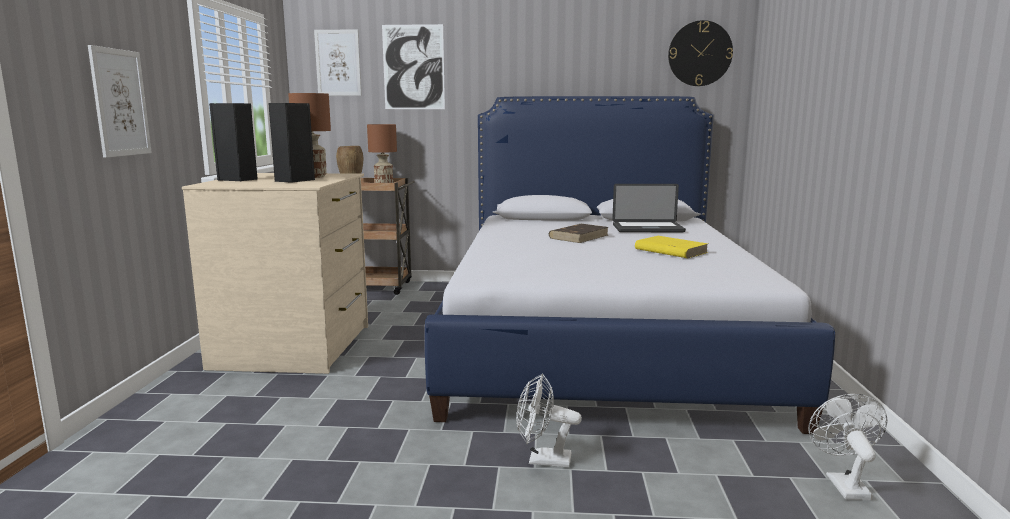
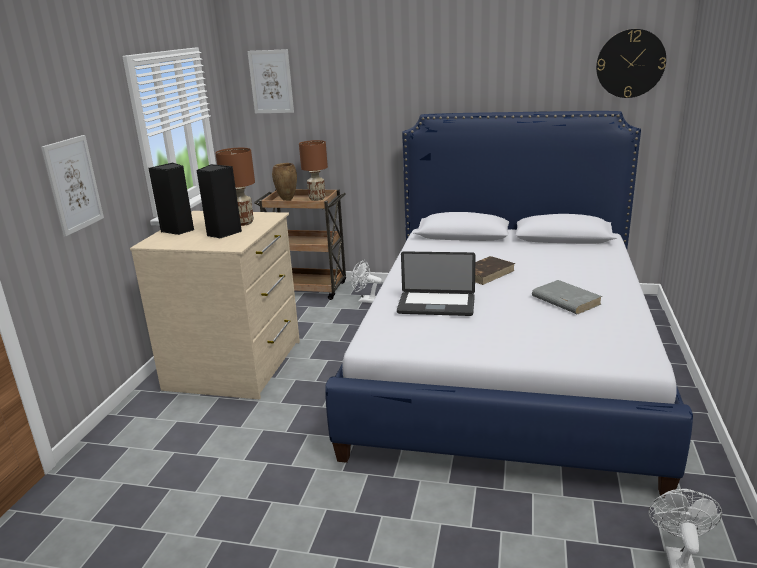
camera: 10 degrees right, 10 degrees up
(413, 67) = (341, 84): picture -> none
(542, 460) = (419, 511): white fan -> white fan (365, 300)
(647, 229) = (558, 258): laptop -> laptop (436, 305)
(670, 251) = (565, 300): yellow book -> grey book

